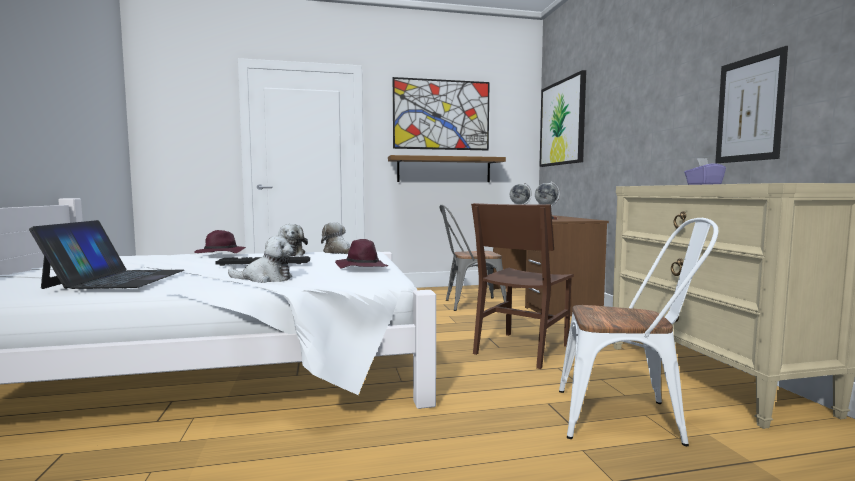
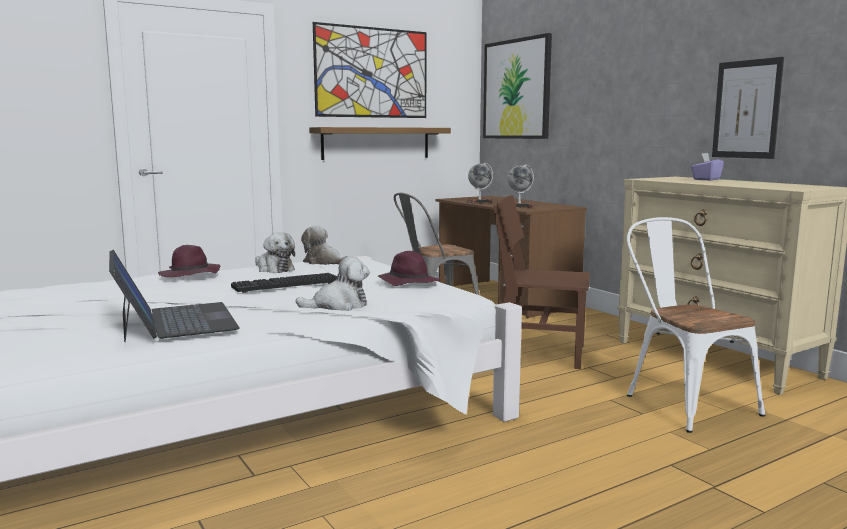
camera: 20 degrees left, 5 degrees up
(521, 349) = (539, 353): brown chair -> brown chair turned 90 degrees clockwise
(629, 418) = (683, 402): white chair -> white chair turned 105 degrees counterclockwise

